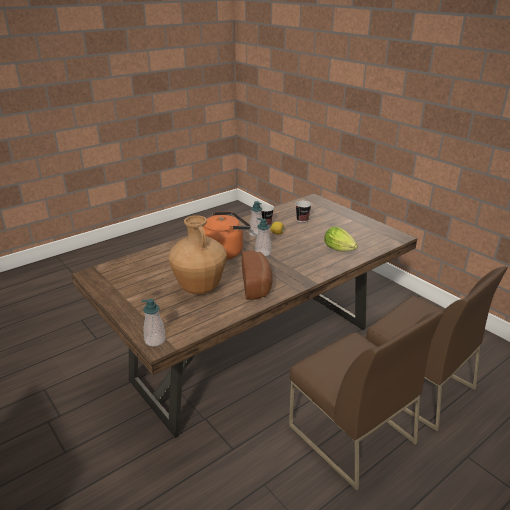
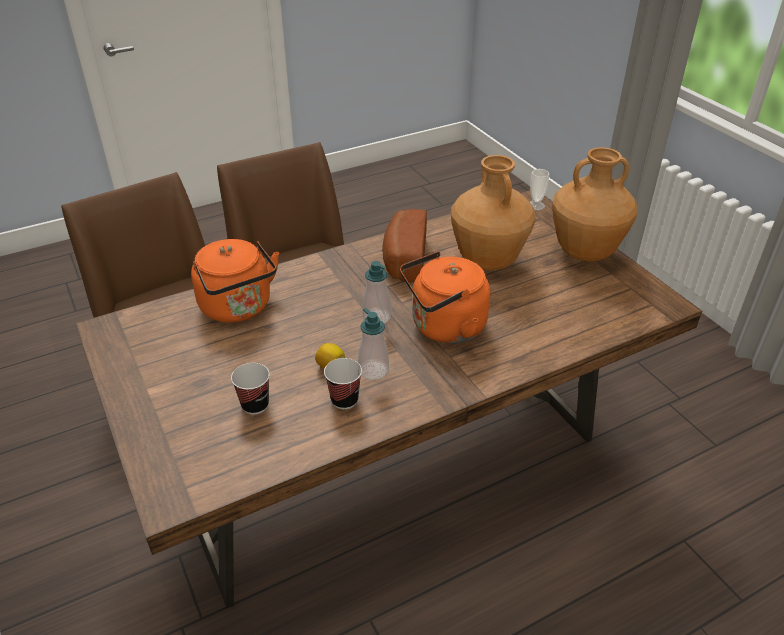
camera: 170 degrees left, 10 degrees up
(128, 301) = (585, 253): none -> brown vase
(155, 340) = (536, 205): soap dispenser -> cup
(340, 250) = (238, 308): lettuce -> orange kettle

